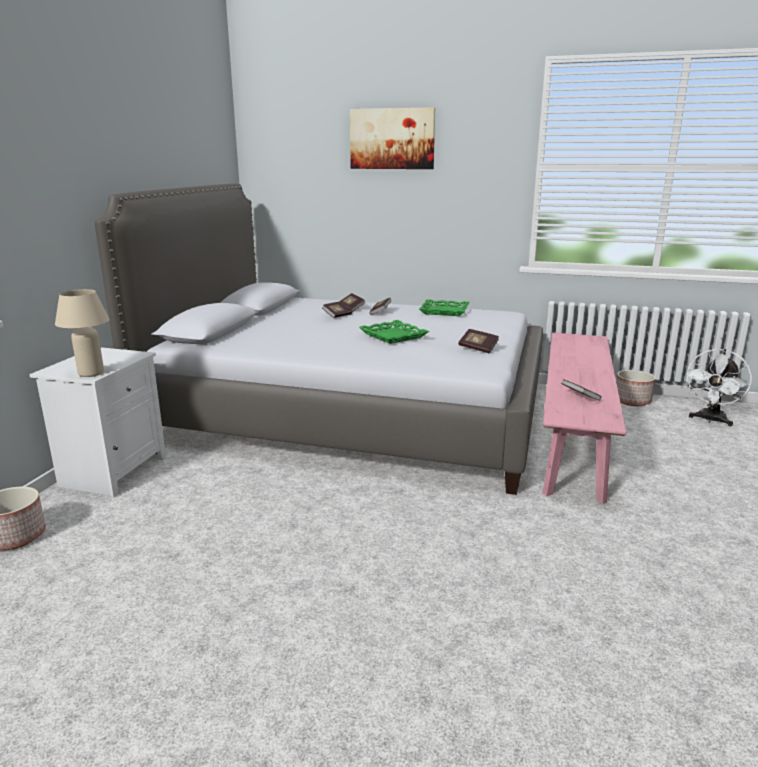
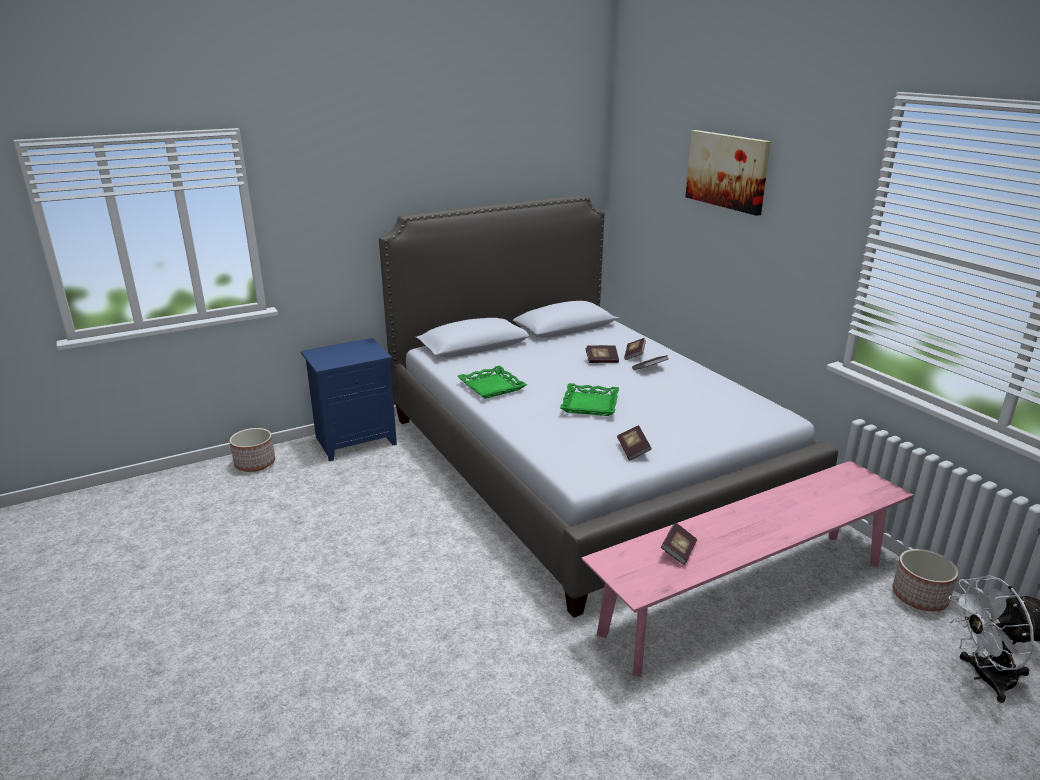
camera: 45 degrees right, 5 degrees up
(91, 373) = (326, 363): beige table lamp -> none
(113, 471) = (356, 440): white nightstand -> blue nightstand
(444, 311) = (716, 389): green tray -> green tray (492, 386)

